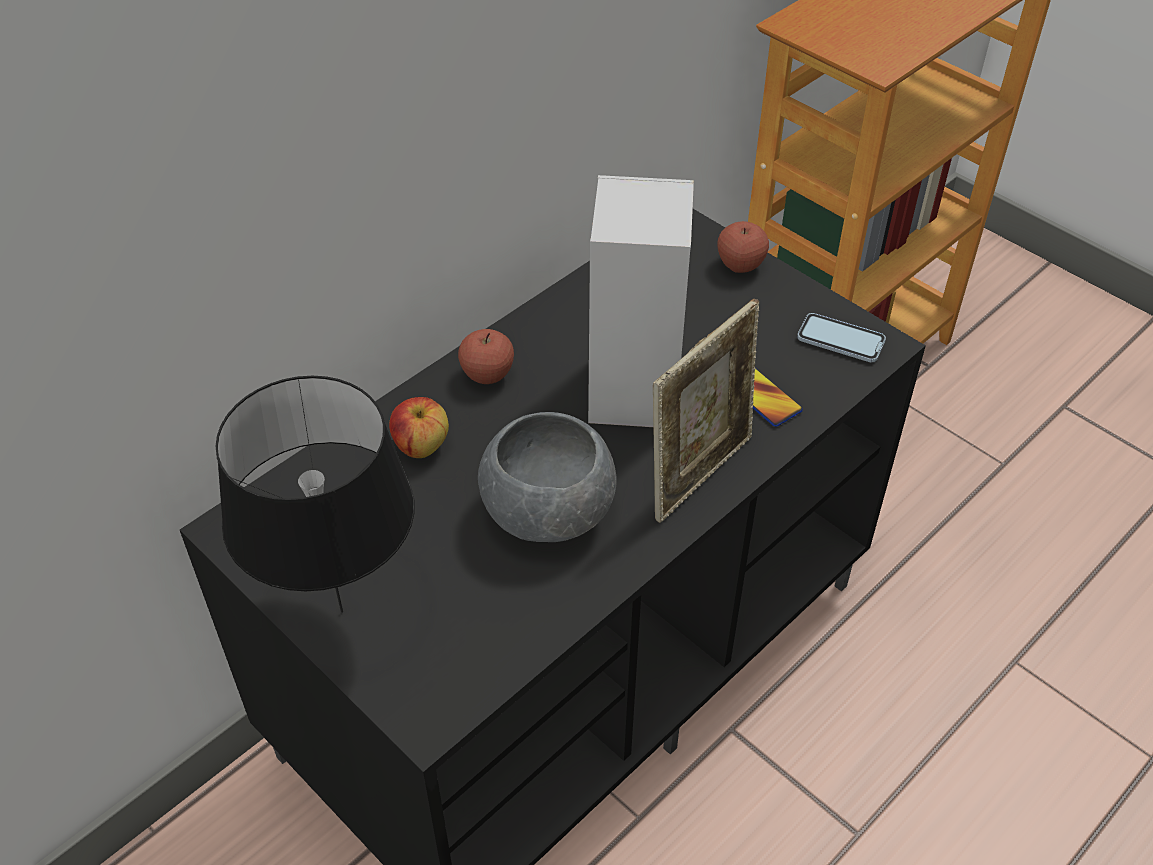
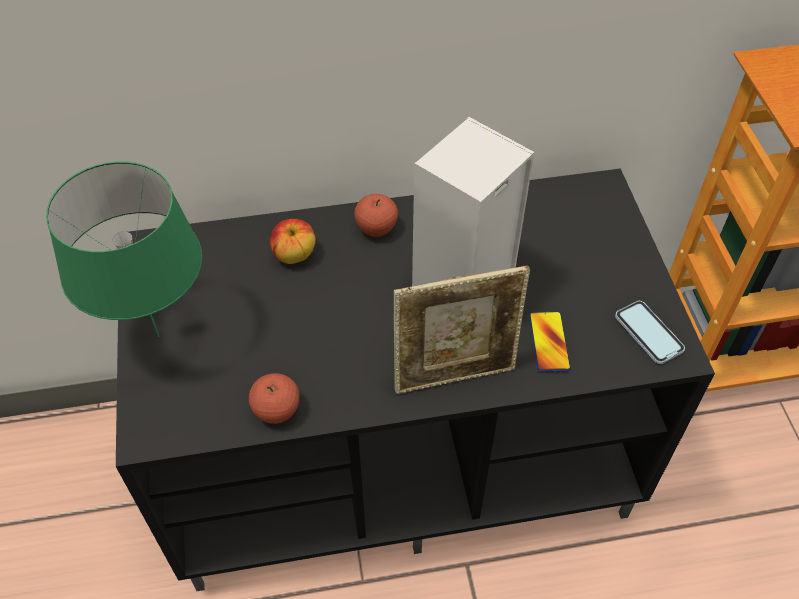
camera: 35 degrees right, 5 degrees up
(341, 613) = (157, 337): black table lamp -> green table lamp
(548, 510) = (333, 343): grey bowl -> none
(740, 265) = (622, 238): apple -> apple (277, 411)

